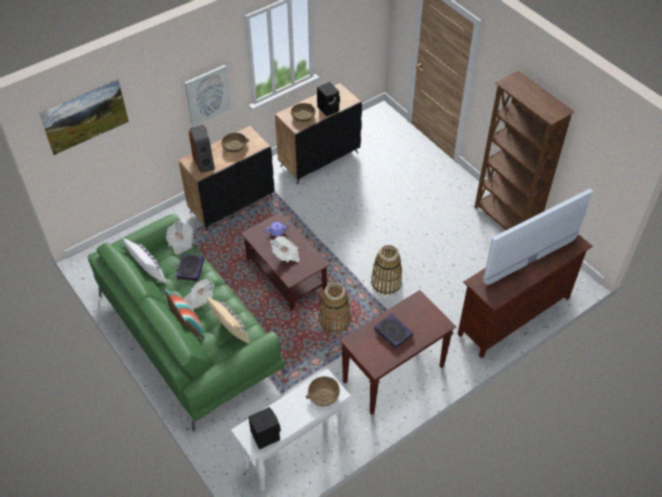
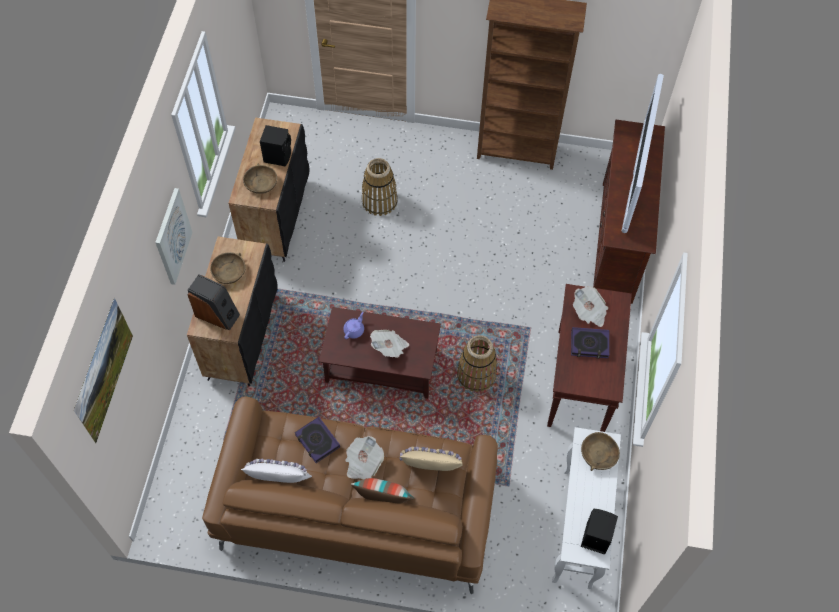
camera: 45 degrees left, 10 degrees up
(180, 243) = (274, 422): newspaper -> newspaper (589, 312)
(188, 332) = (355, 506): green sofa -> brown sofa
(386, 283) = (481, 298): basket -> basket (379, 201)

